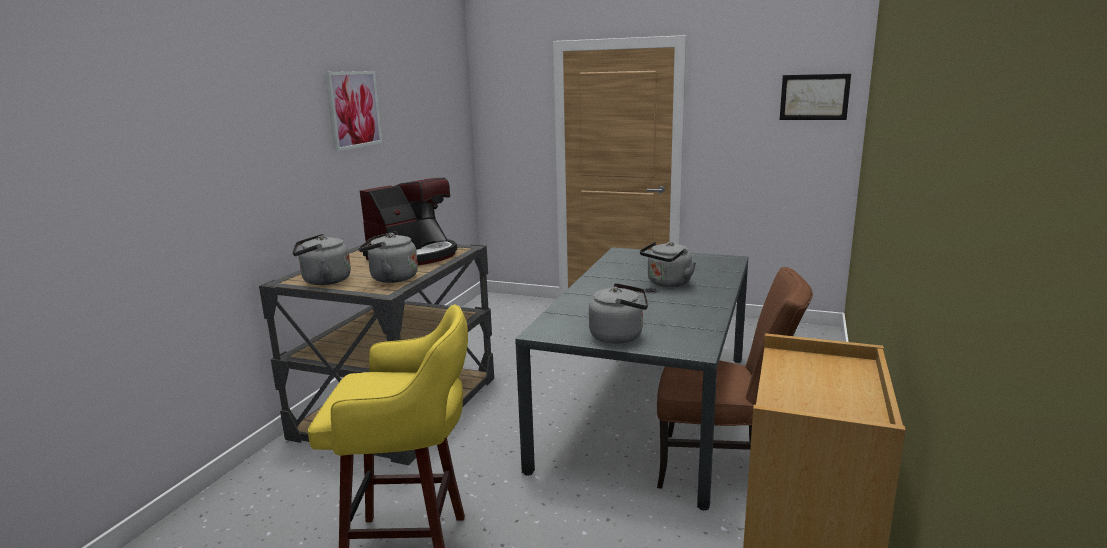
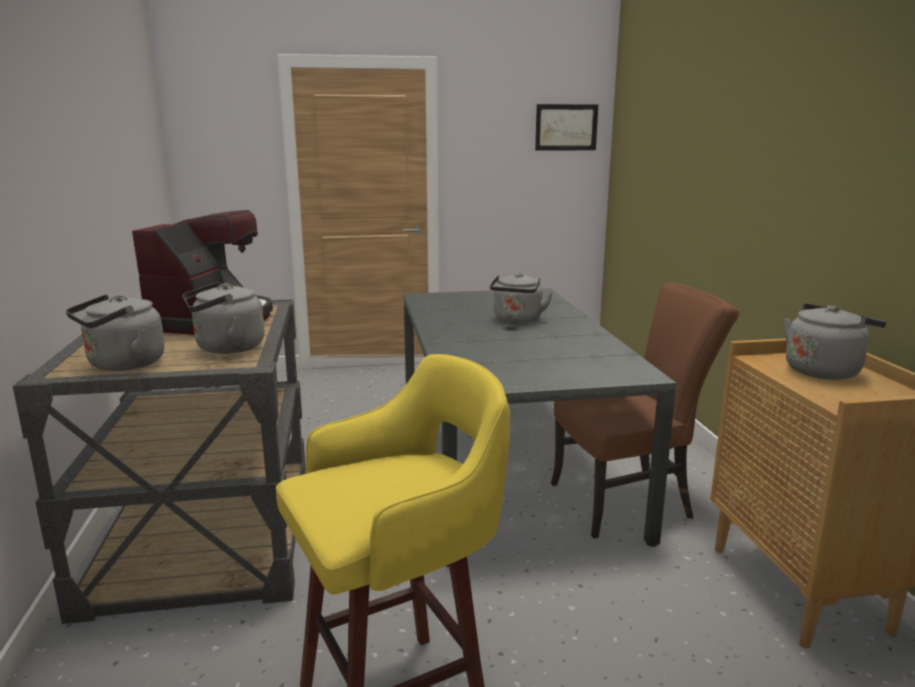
camera: 30 degrees left, 0 degrees up
(354, 109) = (70, 118): picture -> none
(619, 336) = (551, 375): grey kettle -> grey kettle (824, 370)

